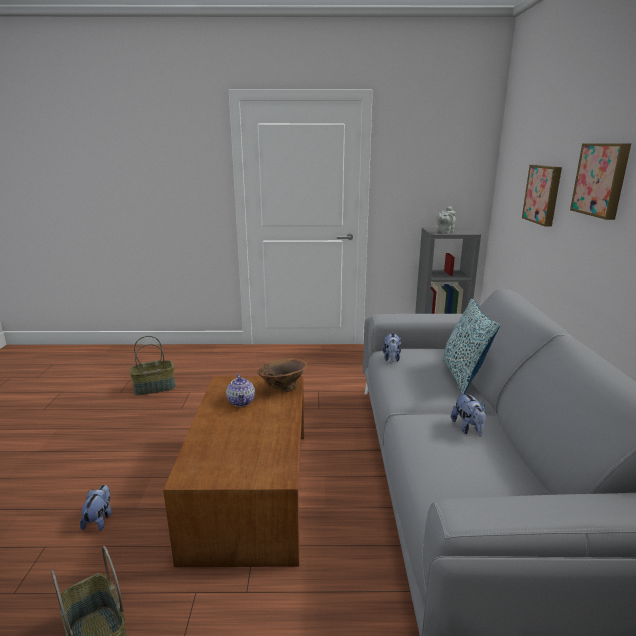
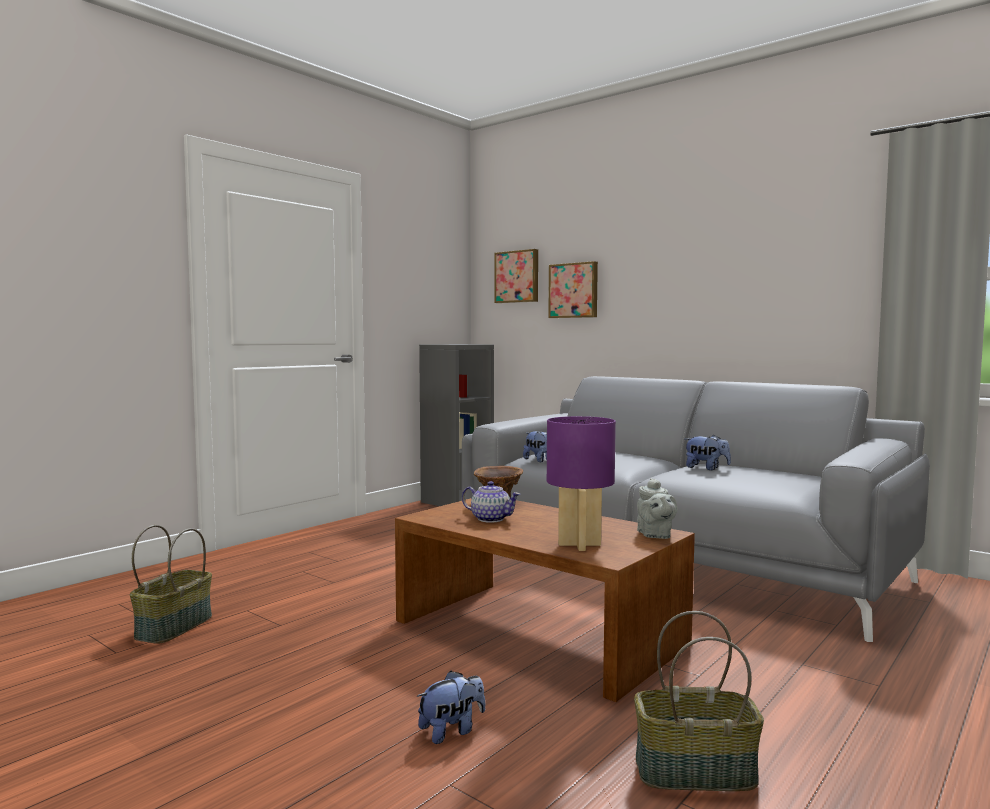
camera: 50 degrees left, 15 degrees down
(100, 520) = (452, 731): plush toy -> plush toy turned 105 degrees clockwise
(210, 453) = (580, 545): none -> purple table lamp
(444, 232) = (459, 344): grey teapot -> grey teapot (655, 535)
(462, 376) = (624, 453): pillow -> none
(602, 179) = (660, 264): picture -> picture (517, 277)

